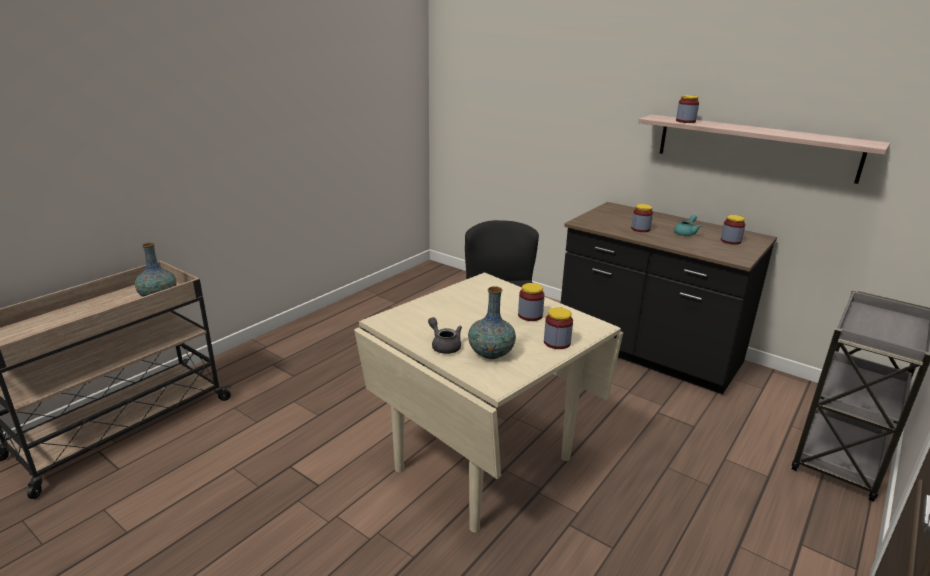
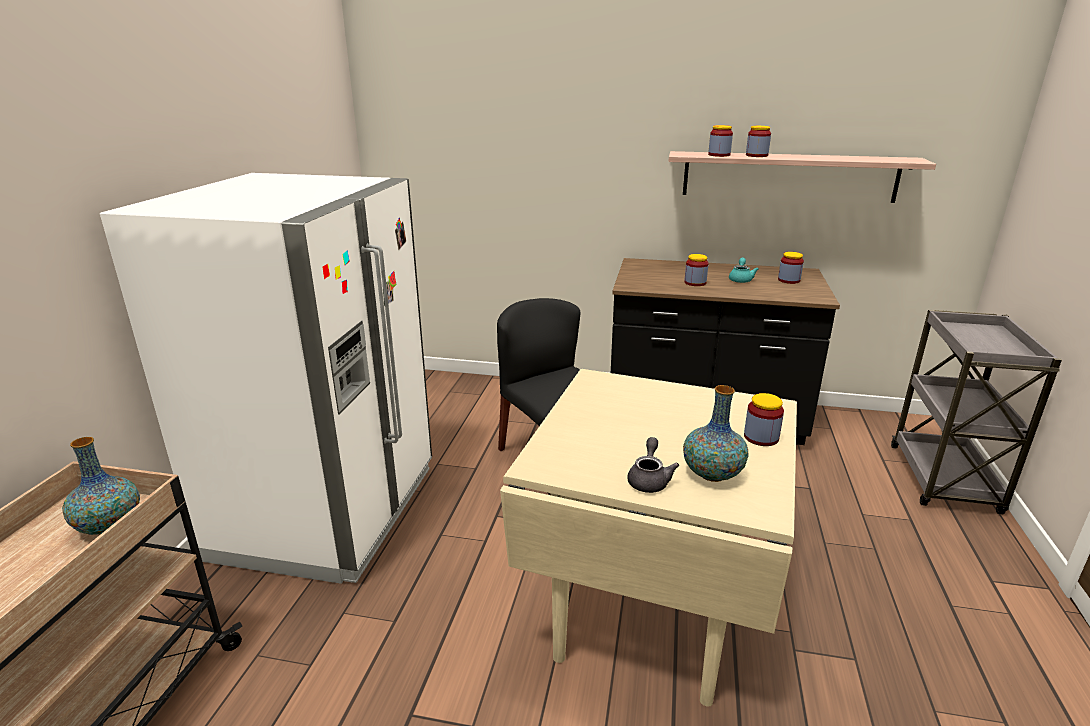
camera: 25 degrees left, 0 degrees up
(326, 342) = (328, 511): none -> white fridge
(444, 345) = (649, 479): grey teapot -> grey teapot turned 75 degrees clockwise
(530, 315) = (694, 411): jar -> jar (756, 155)

